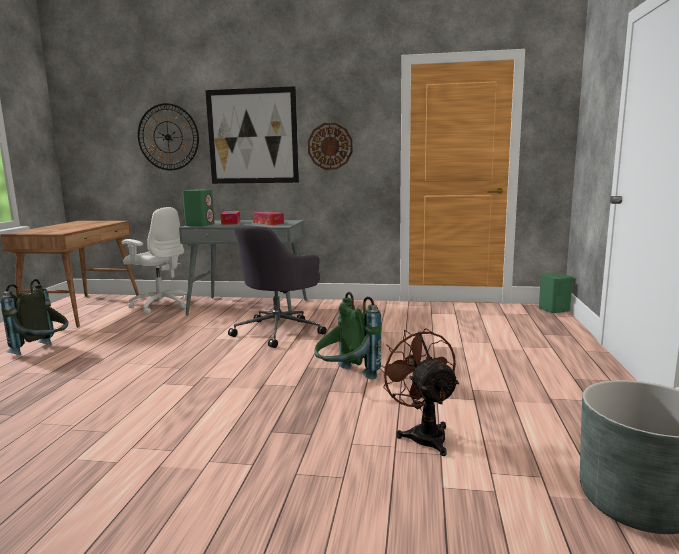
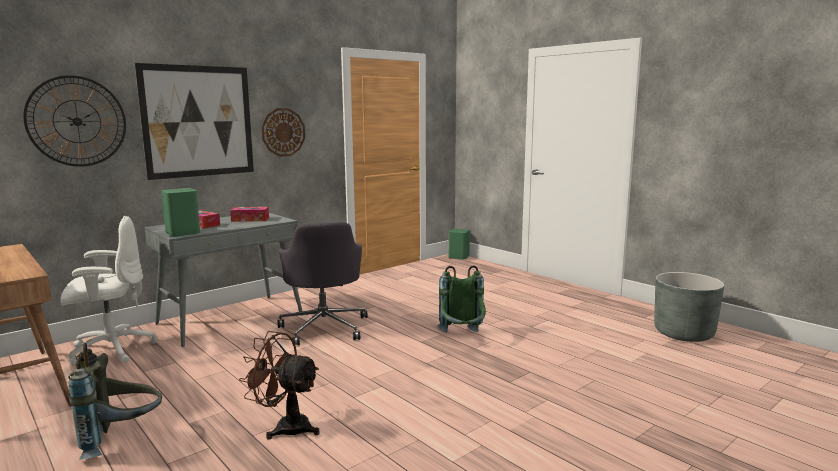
camera: 50 degrees left, 0 degrees up
(423, 434) = (571, 345): brown fan -> brown fan (285, 426)

